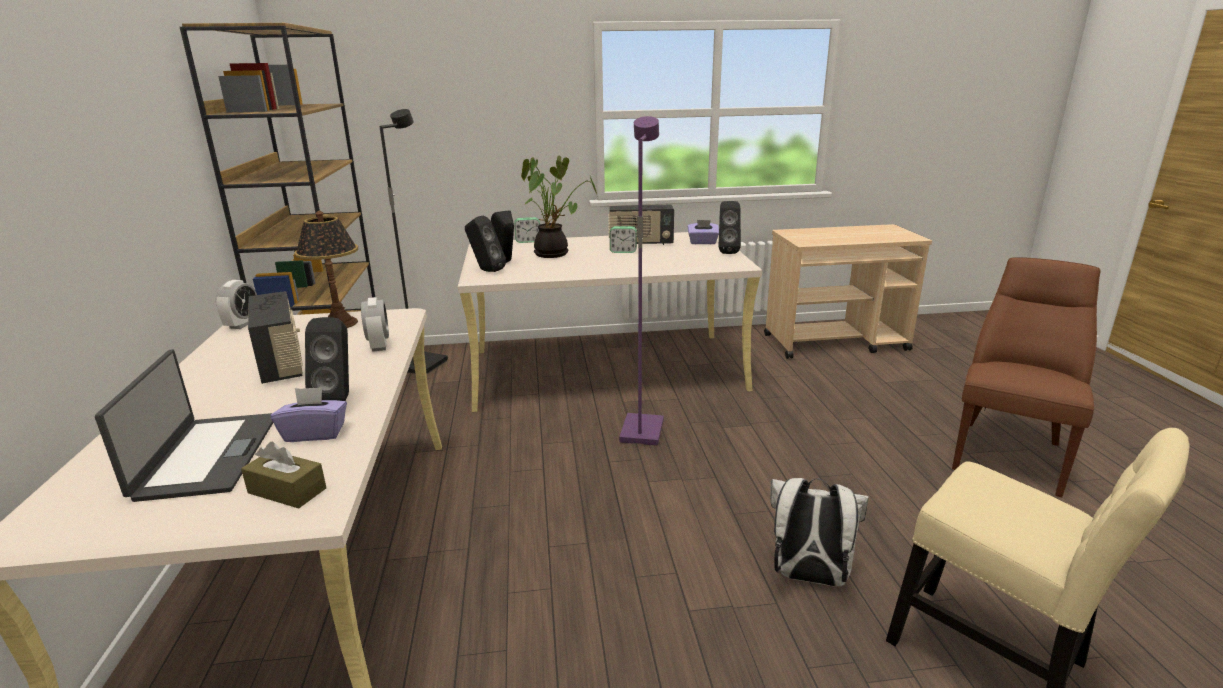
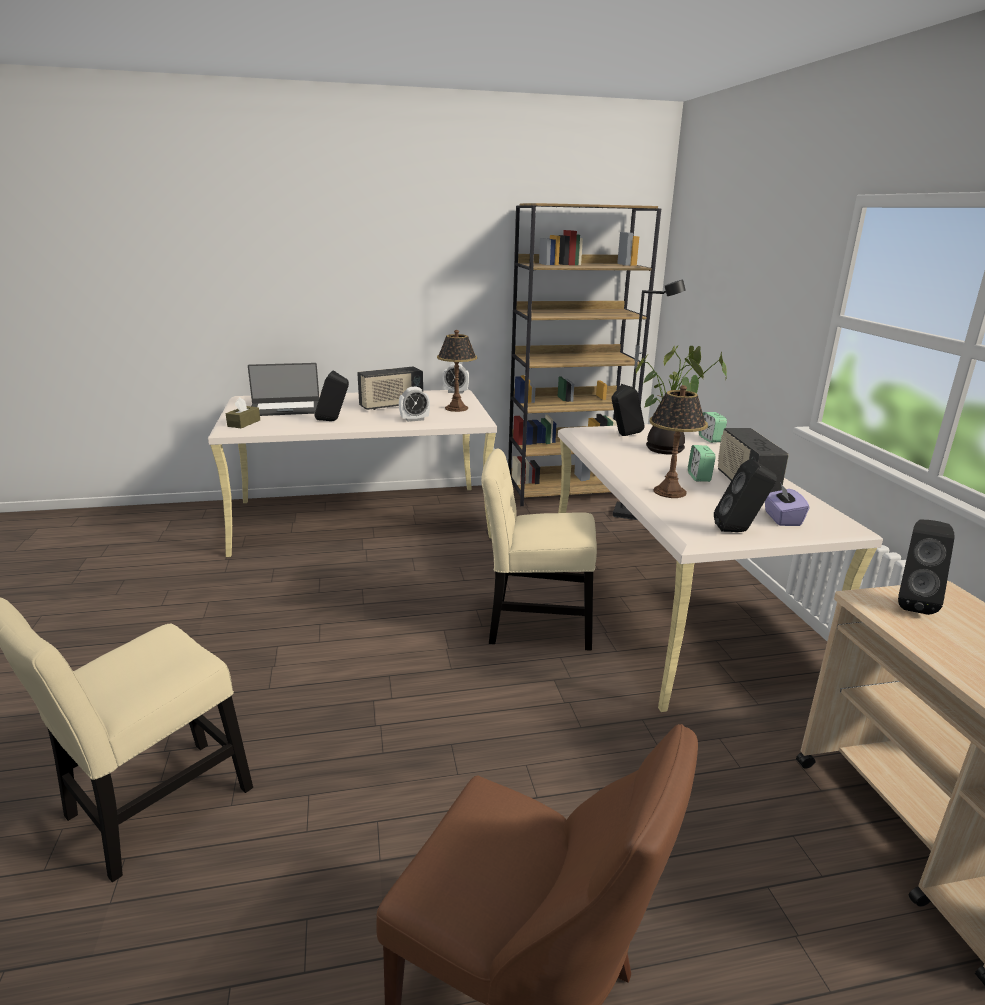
camera: 85 degrees right, 0 degrees up
(315, 433) = (297, 421): purple tissue box -> none
(486, 271) = (592, 431): black speaker -> black speaker (911, 603)
(640, 431) = (534, 626): purple floor lamp -> beige chair
(656, 260) = (669, 491): none -> table lamp
(808, 577) = (292, 710): white backpack -> none

